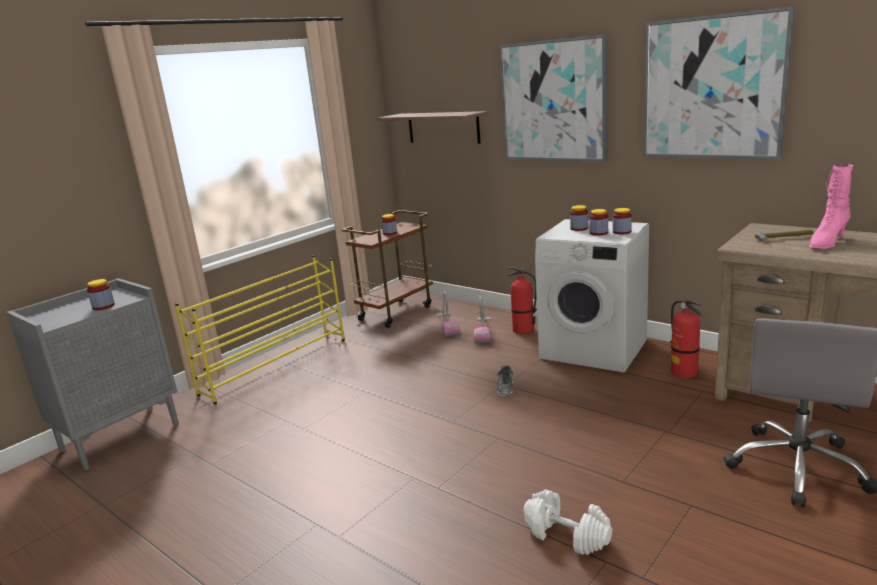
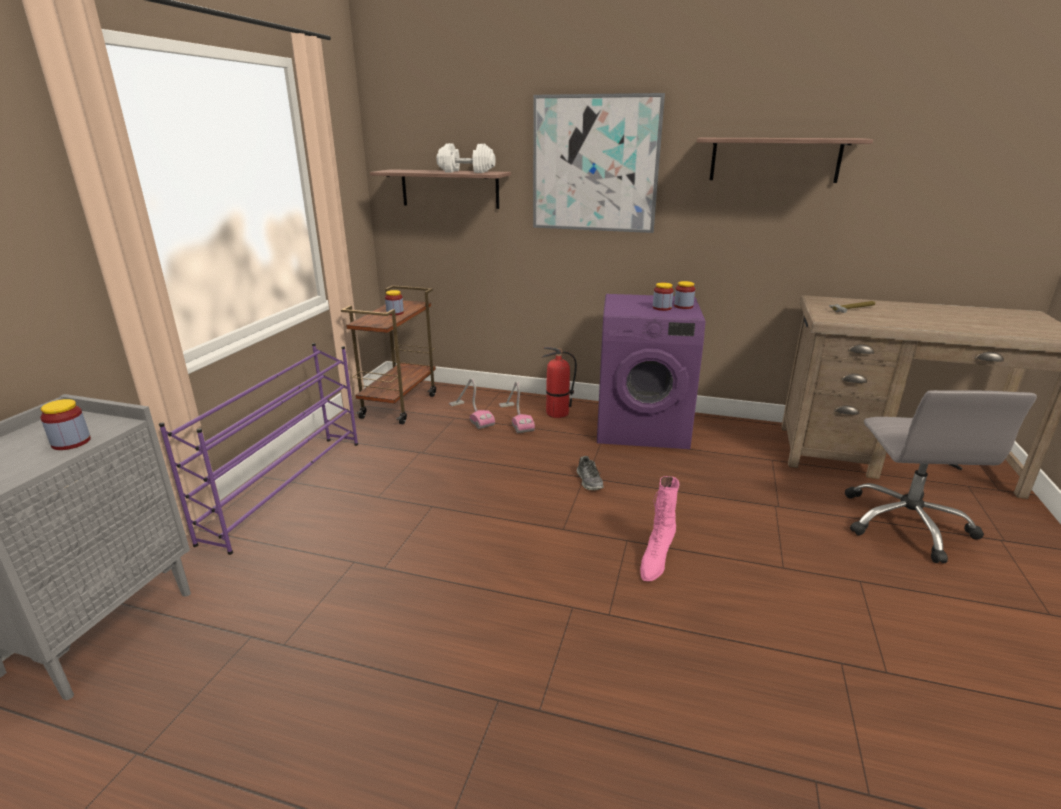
camera: 25 degrees left, 5 degrees up
(277, 365) = (288, 488): yellow shoe rack -> purple shoe rack
(566, 535) = (781, 642): white dumbbell -> white dumbbell (466, 172)
(579, 228) = (635, 303): jar -> none
(592, 349) = (642, 428): white washing machine -> purple washing machine
(684, 372) = (742, 443): fire extinguisher -> none
(713, 88) = (774, 159): picture -> shelf
(826, 242) = (893, 313): pink boot -> pink boot (655, 560)

